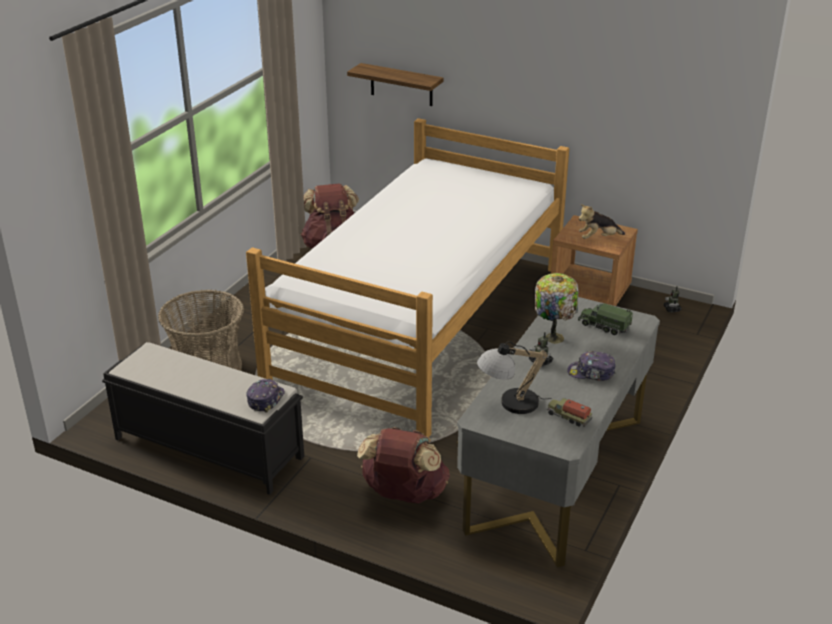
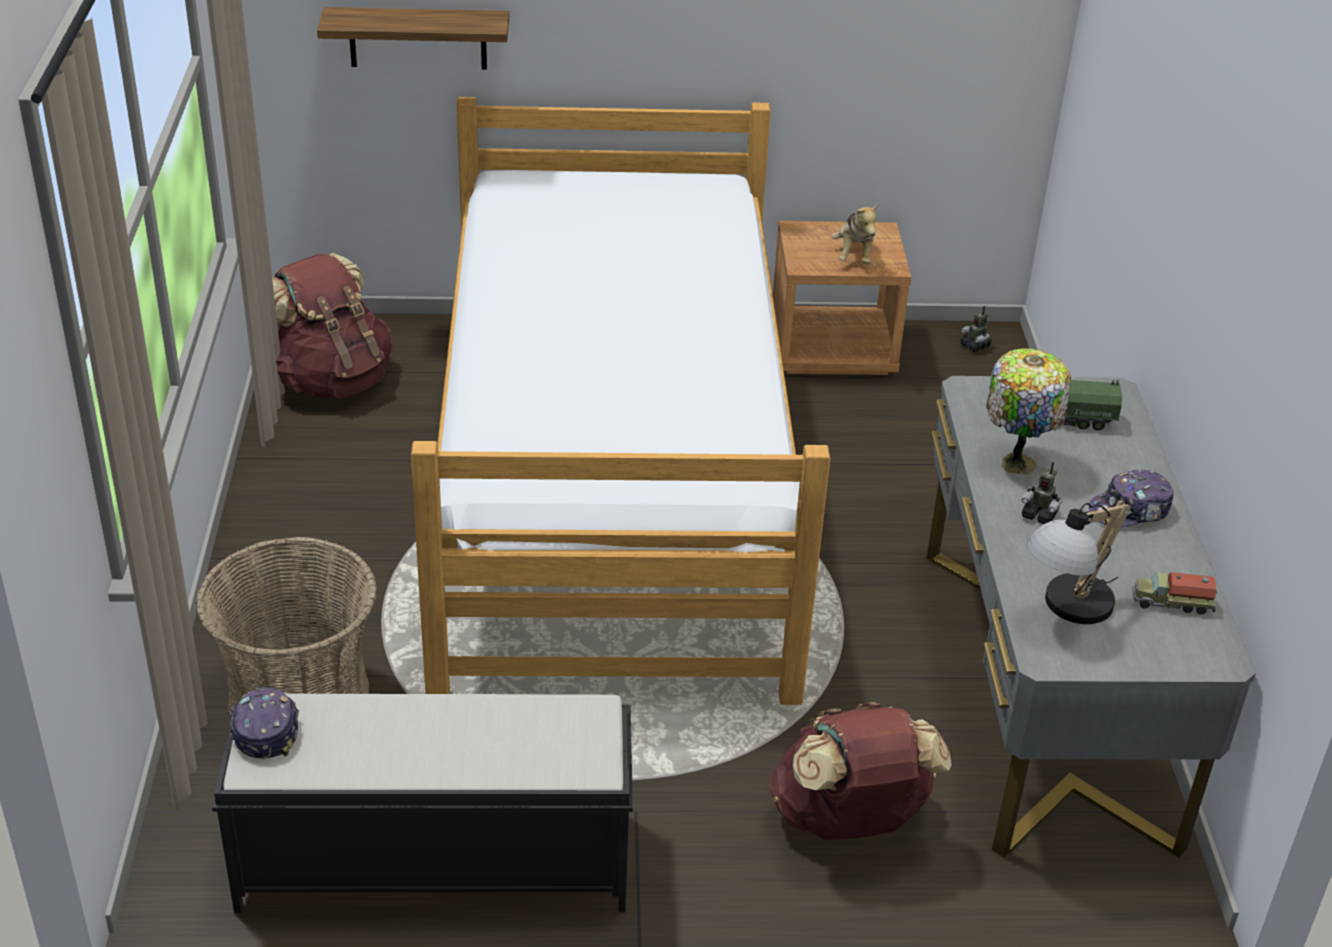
camera: 30 degrees left, 5 degrees up
(265, 399) = (585, 737): cap -> cap (265, 729)
(598, 238) = (854, 254): plush toy -> plush toy turned 45 degrees counterclockwise

